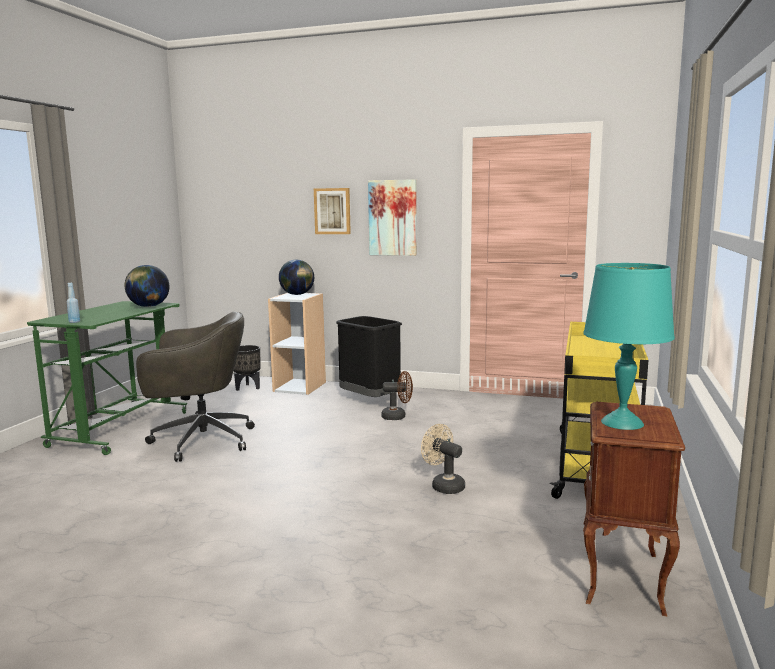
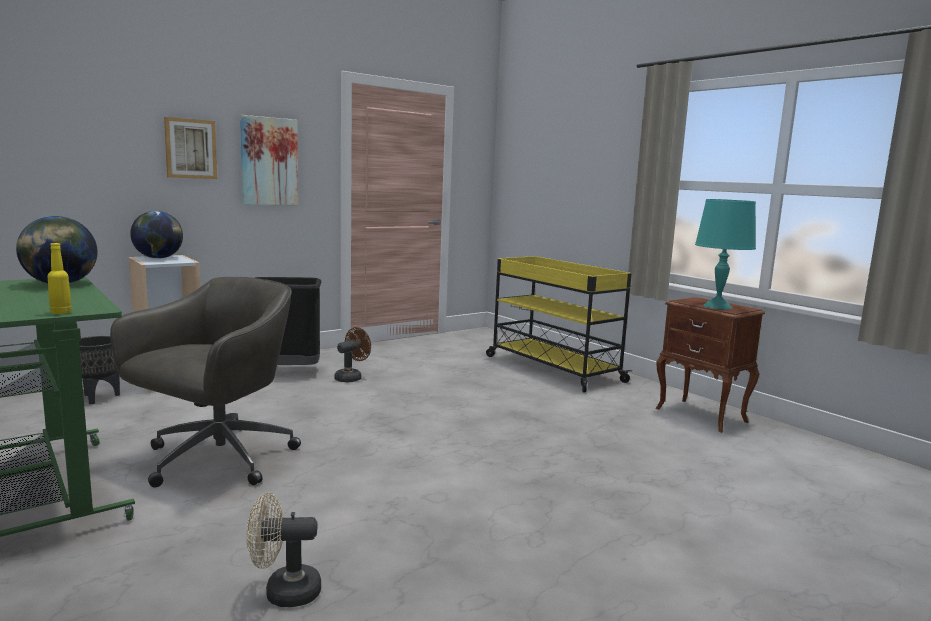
camera: 55 degrees left, 0 degrees up
(74, 322) = (61, 312): blue bottle -> yellow bottle
(444, 485) = (517, 409): beige fan -> beige fan (283, 592)

